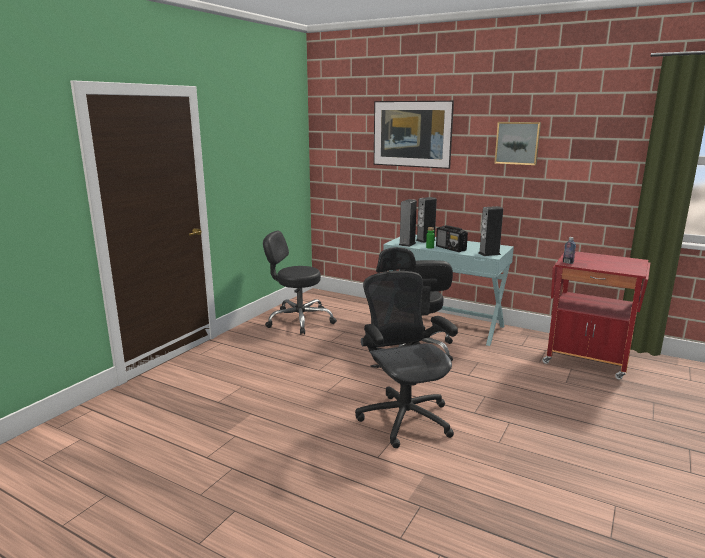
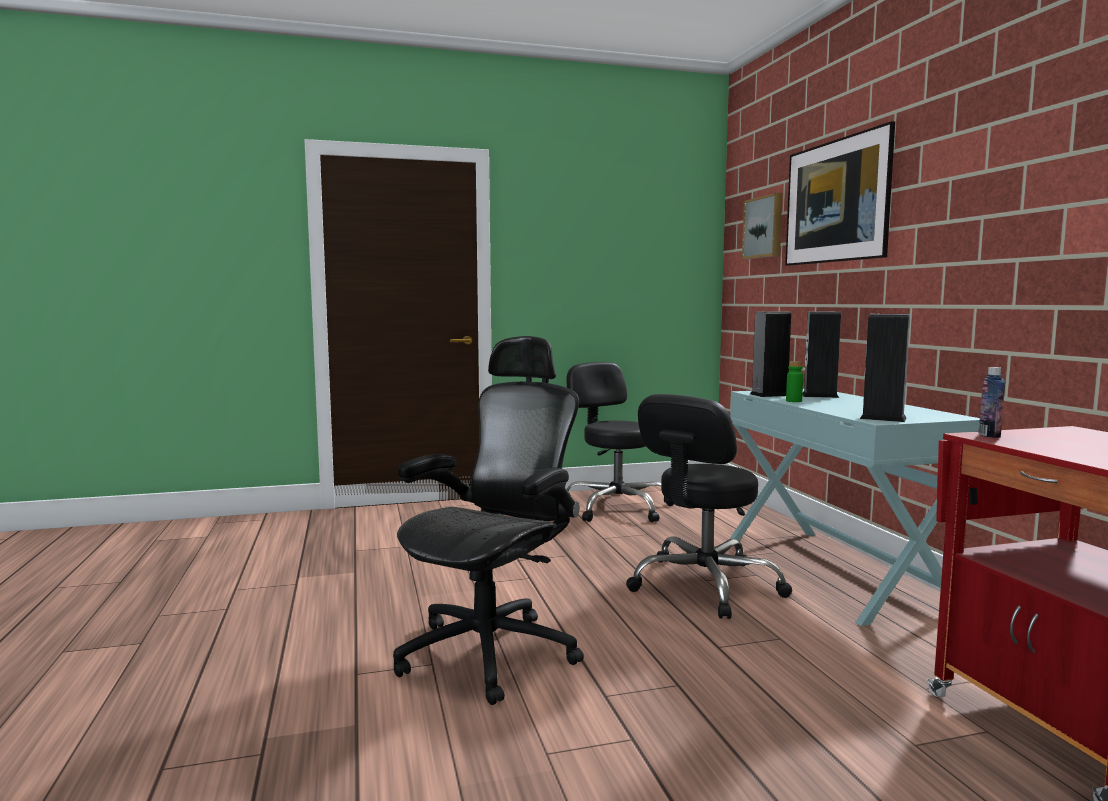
camera: 45 degrees right, 10 degrees down
(451, 248) = (828, 406): radio -> none
(517, 143) = (1002, 181): picture -> picture (764, 227)

